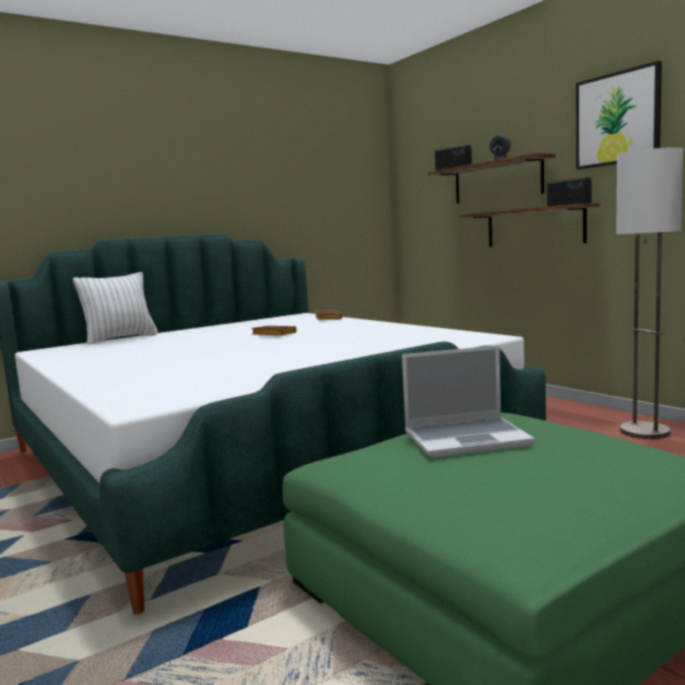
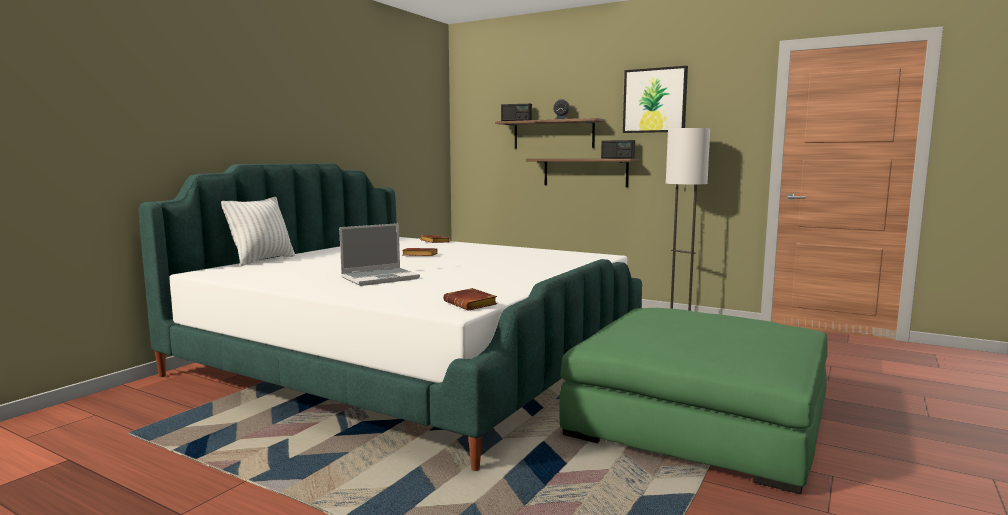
camera: 25 degrees left, 0 degrees up
(176, 399) = (472, 304): none -> brown book
(467, 439) = (670, 322): laptop -> laptop (380, 278)

